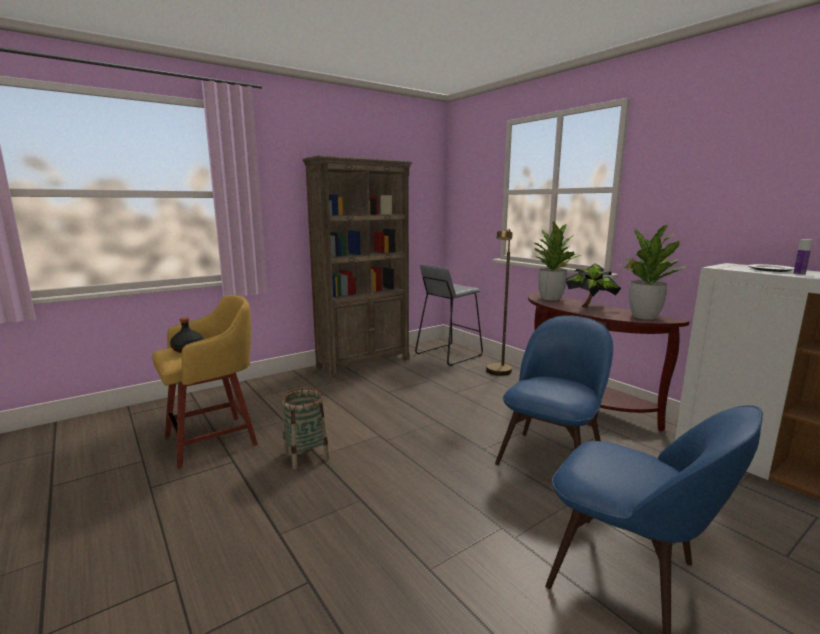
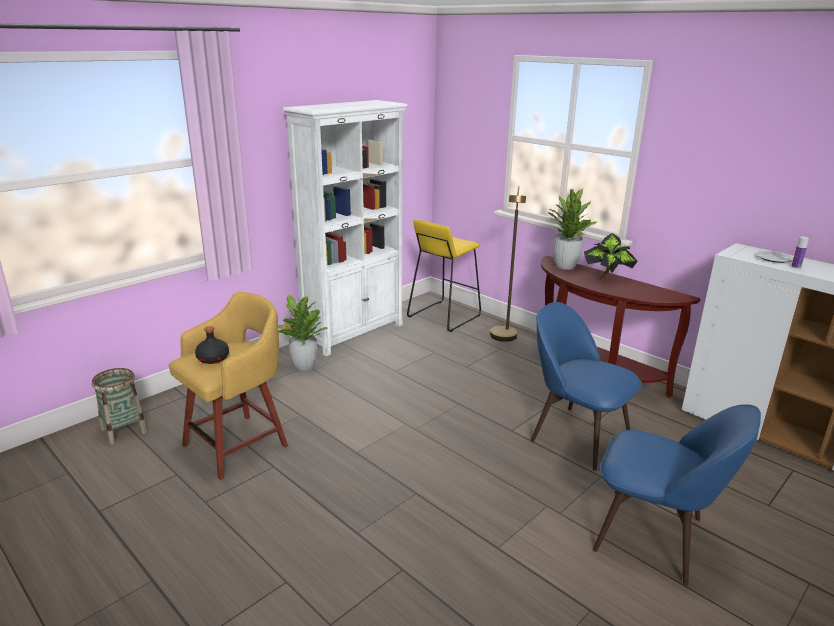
camera: 10 degrees left, 10 degrees up
(306, 455) = (344, 453): basket -> basket (124, 430)
(364, 363) = (354, 333): brown bookcase -> white bookcase
(448, 354) = (443, 316): grey stool -> yellow stool
(551, 458) = (576, 435): blue chair -> blue chair turned 75 degrees counterclockwise
(643, 317) = (659, 293): potted plant -> potted plant (304, 366)

